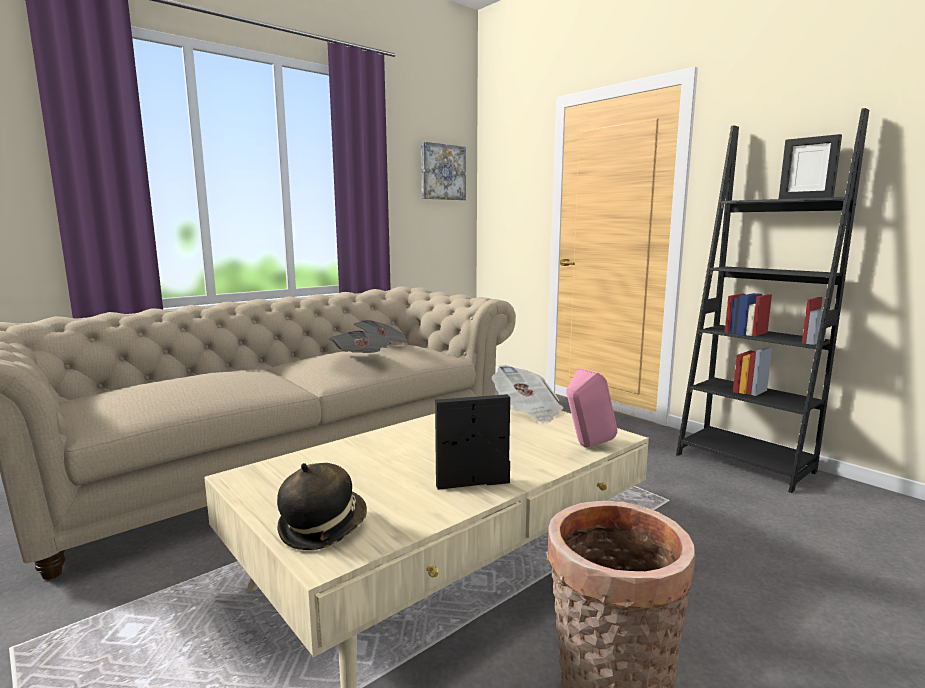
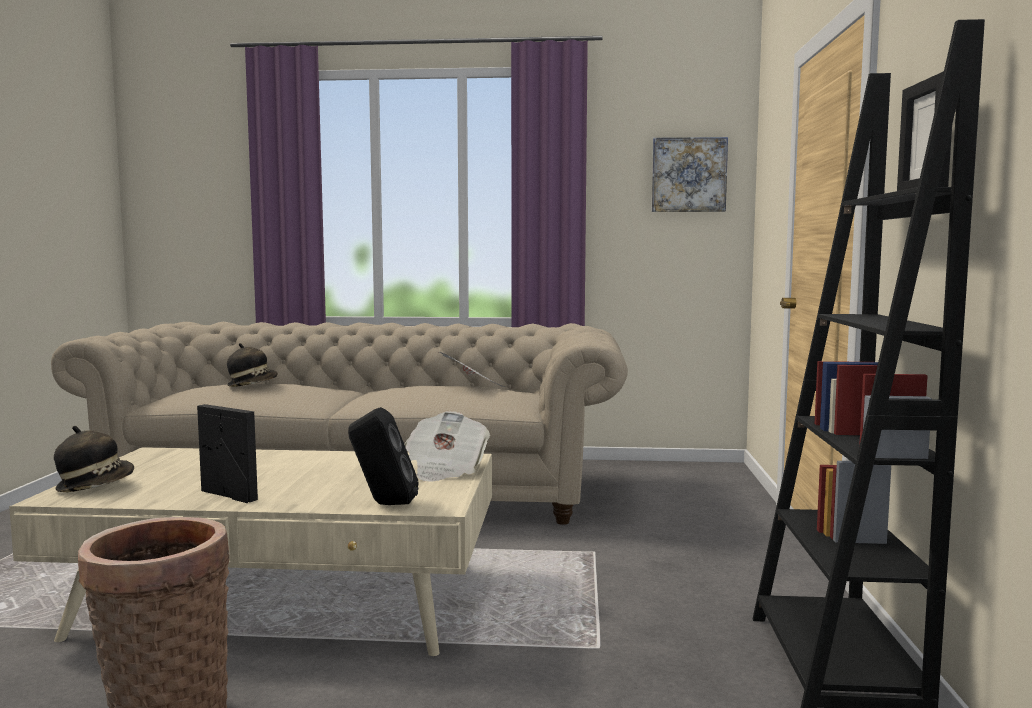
camera: 45 degrees right, 5 degrees down
(187, 381) = (252, 385): none -> hat
(362, 359) = (408, 392): newspaper -> none
(586, 447) = (383, 504): pink speaker -> black speaker

